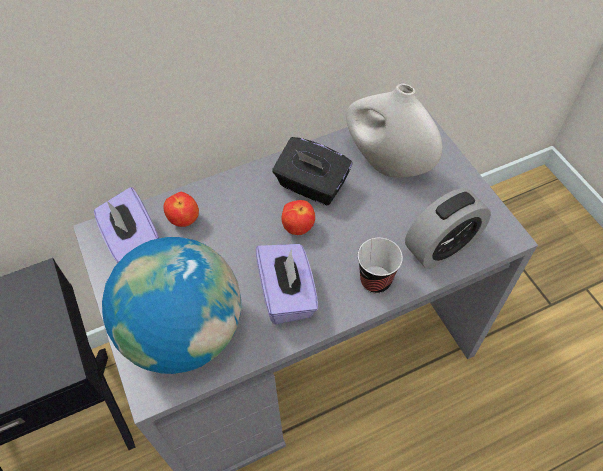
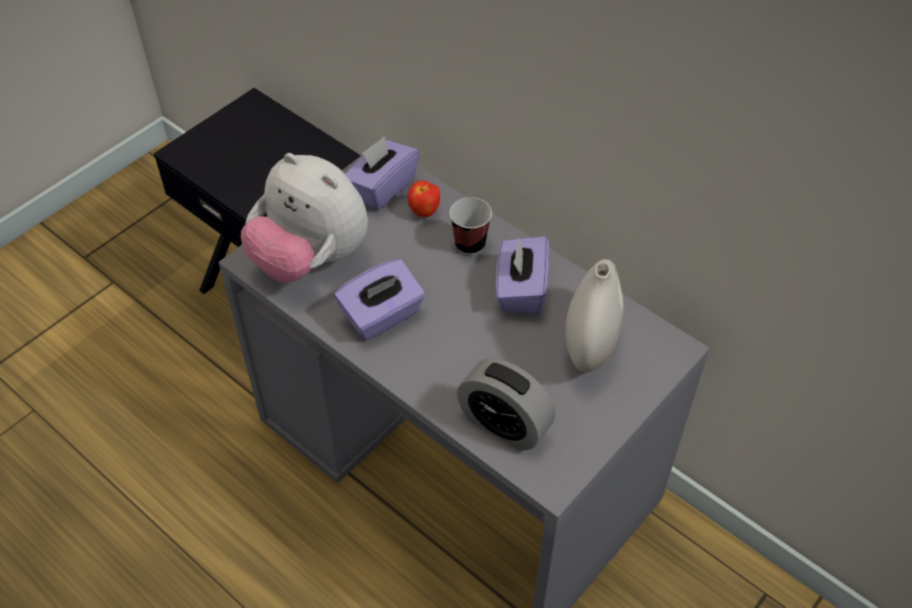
camera: 65 degrees right, 5 degrees down
(185, 332) = (310, 259): globe -> plush toy
(298, 228) = (462, 298): apple -> none
(311, 186) = (520, 290): black tissue box -> purple tissue box
(375, 280) = (432, 379): cup -> cup (470, 244)

